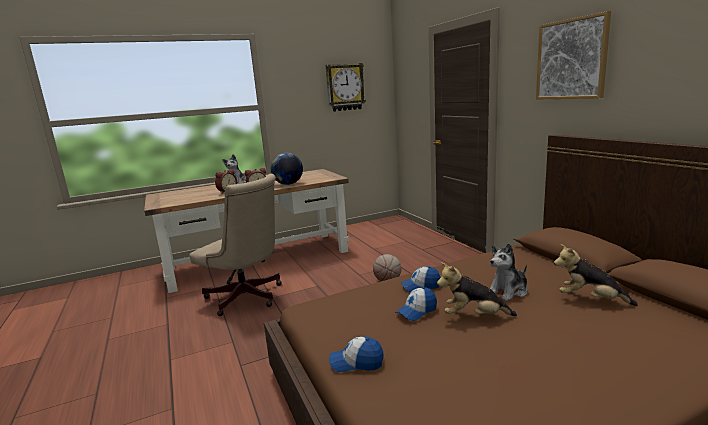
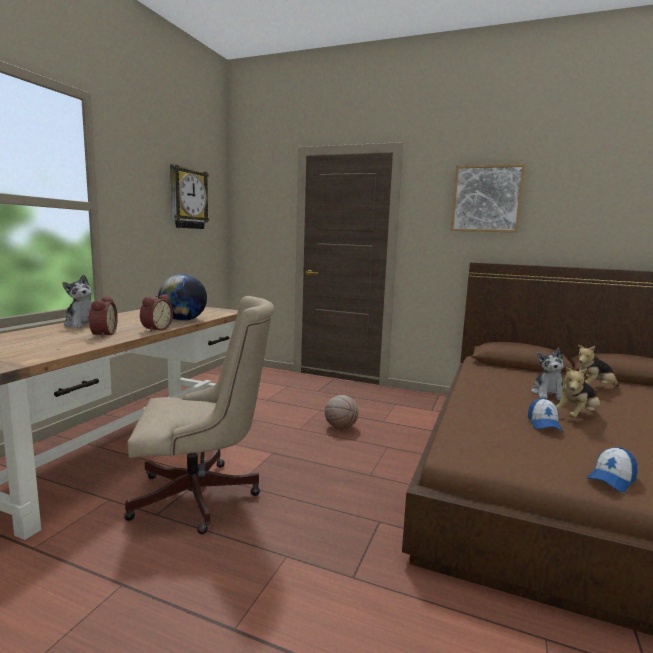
camera: 45 degrees left, 5 degrees down
(421, 286) = (491, 405): cap -> none

